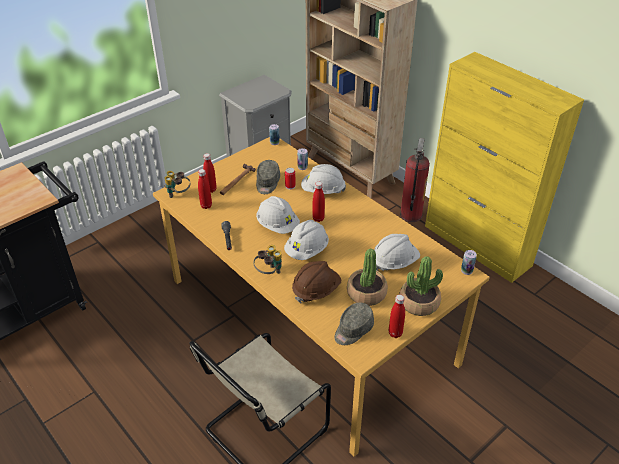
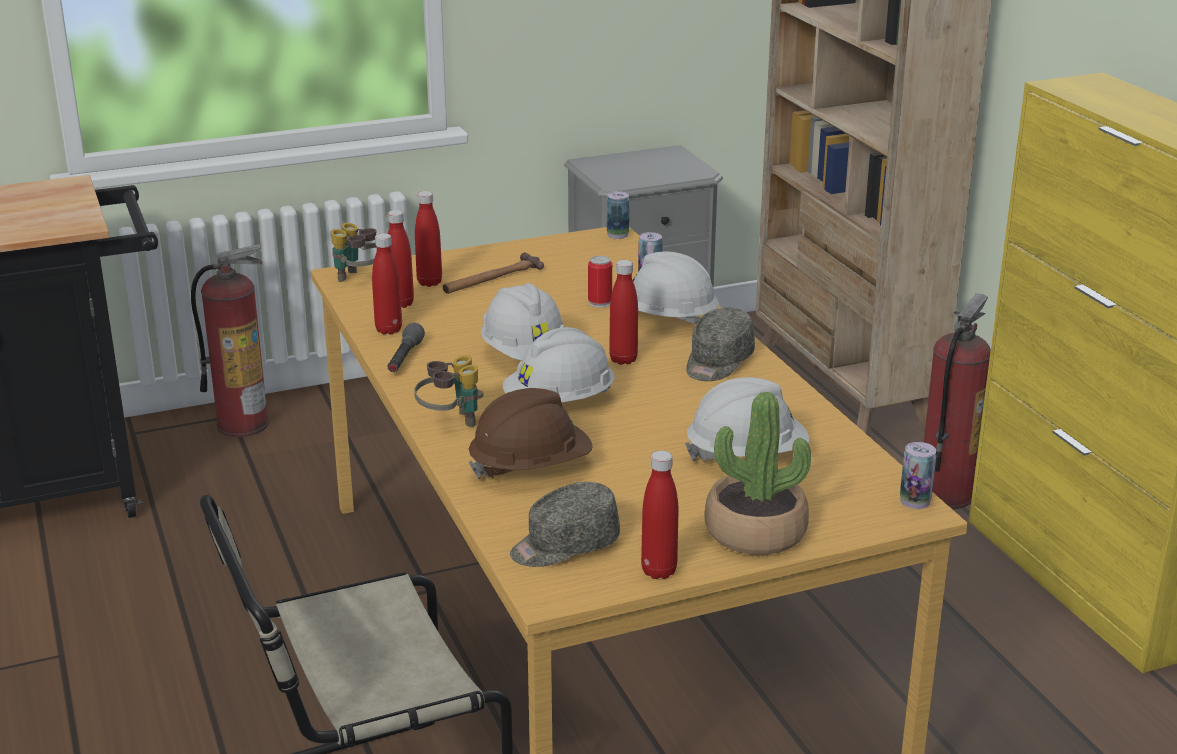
camera: 20 degrees right, 15 degrees down
(106, 245) = (243, 424): none -> fire extinguisher
(210, 223) = (388, 330): none -> red bottle
(267, 183) = (555, 290): grey cap -> grey cap (717, 362)
(366, 293) = (642, 493): potted plant -> none

